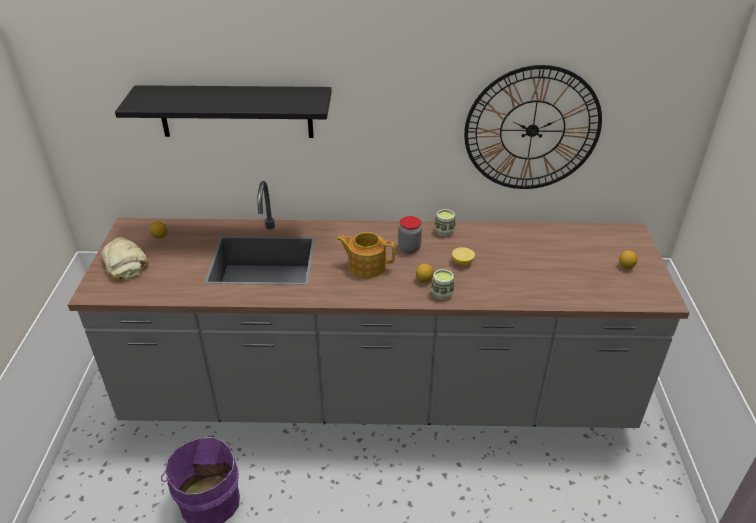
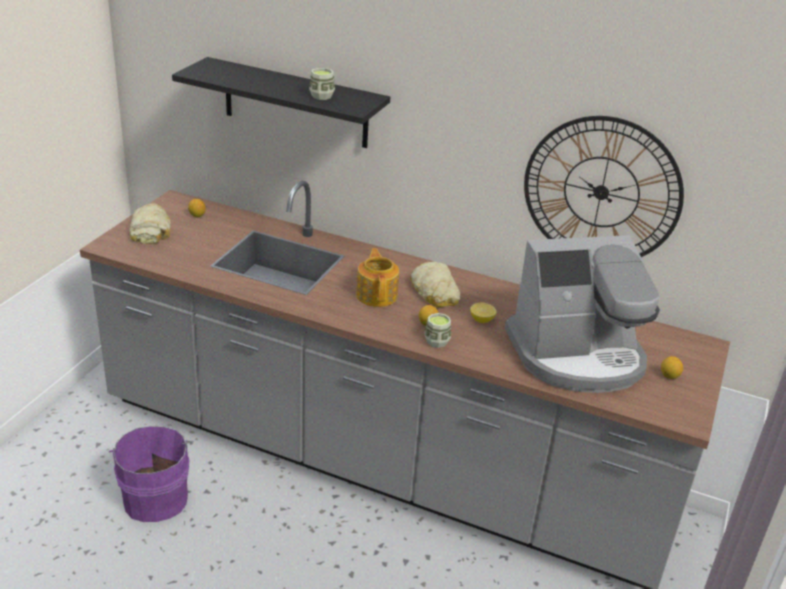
camera: 20 degrees right, 5 degrees down
(366, 266) = (377, 295): teapot -> teapot turned 45 degrees clockwise
(409, 248) = (434, 291): jar -> bread
(444, 231) = (485, 286): cup -> cup (321, 96)
(552, 271) = (577, 356): none -> coffee machine

